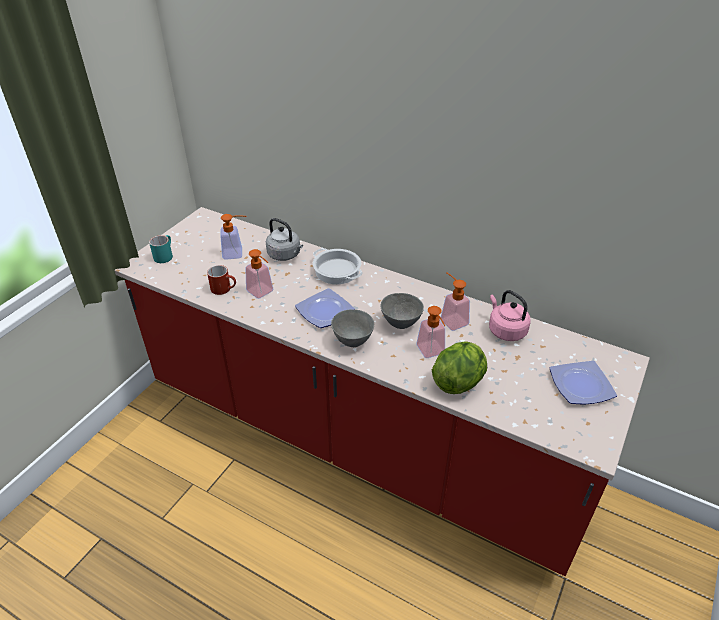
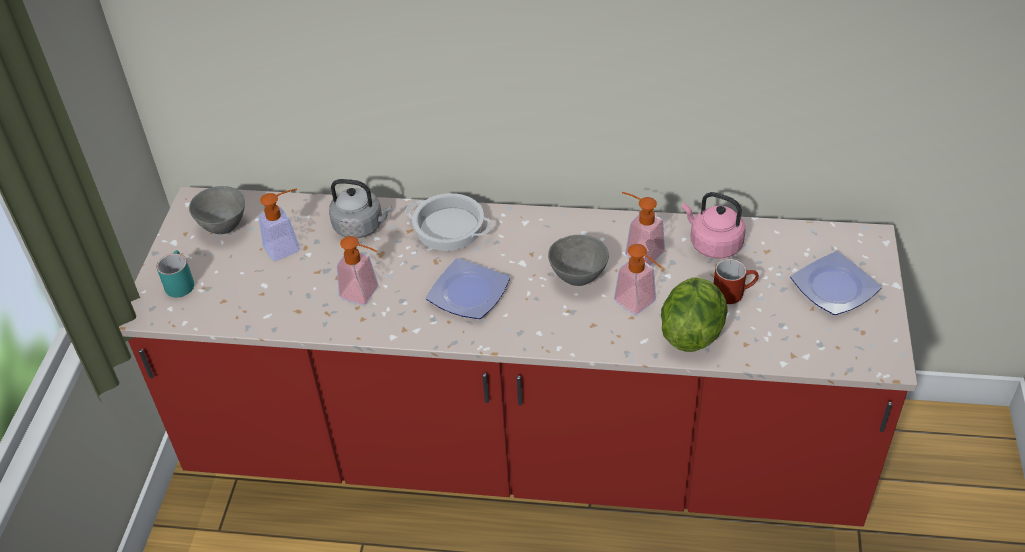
camera: 20 degrees left, 5 degrees up
(224, 289) = (306, 305): red mug -> red mug (733, 292)
(353, 341) = (531, 323): grey bowl -> grey bowl (224, 227)

